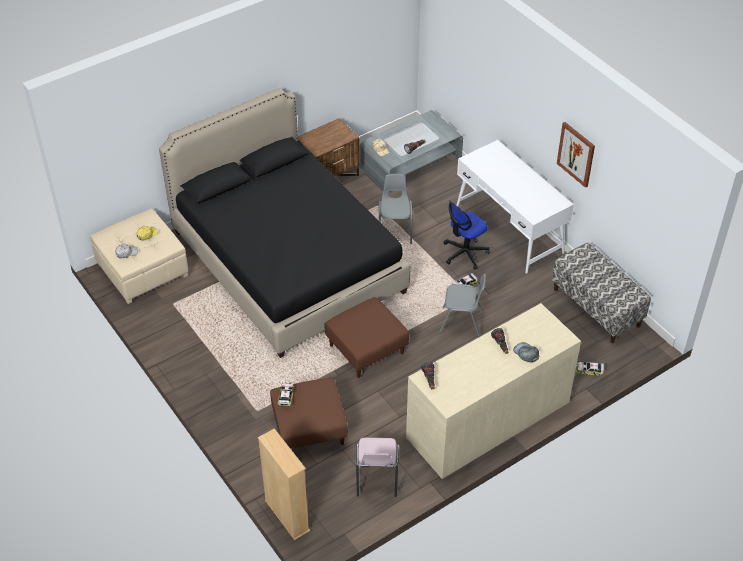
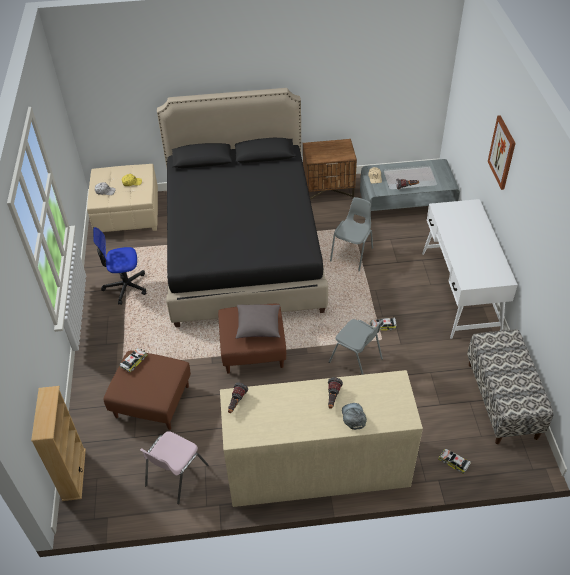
camera: 30 degrees right, 0 degrees up
(374, 323) = (258, 327): none -> grey pillow
(464, 253) = (403, 297): office chair -> office chair (125, 286)
(576, 154) = (530, 230): picture -> picture (502, 152)

